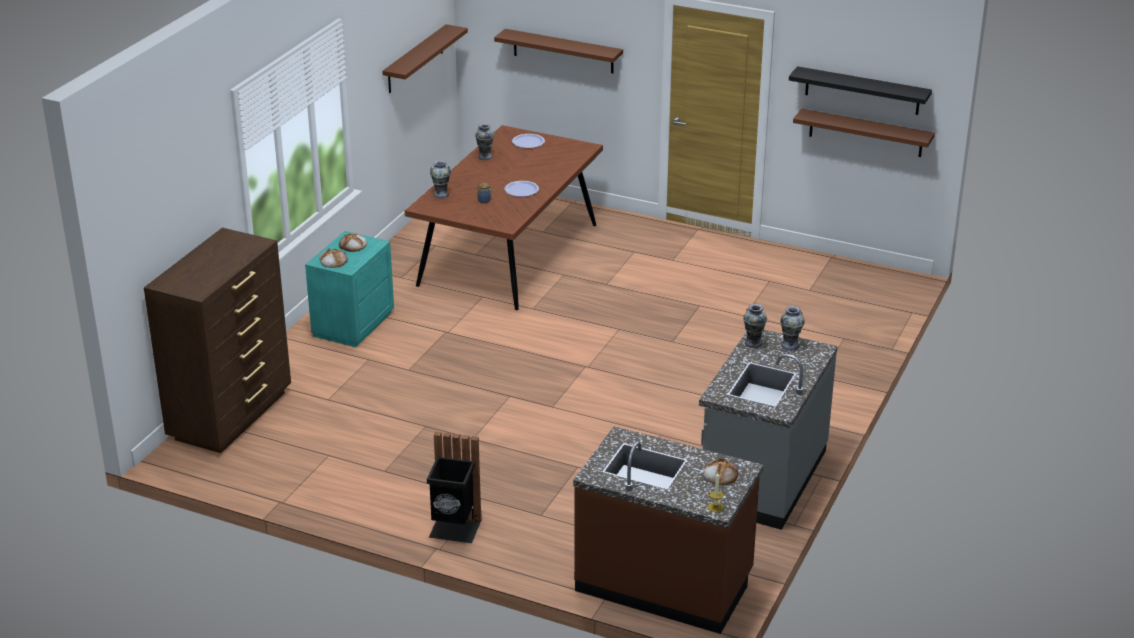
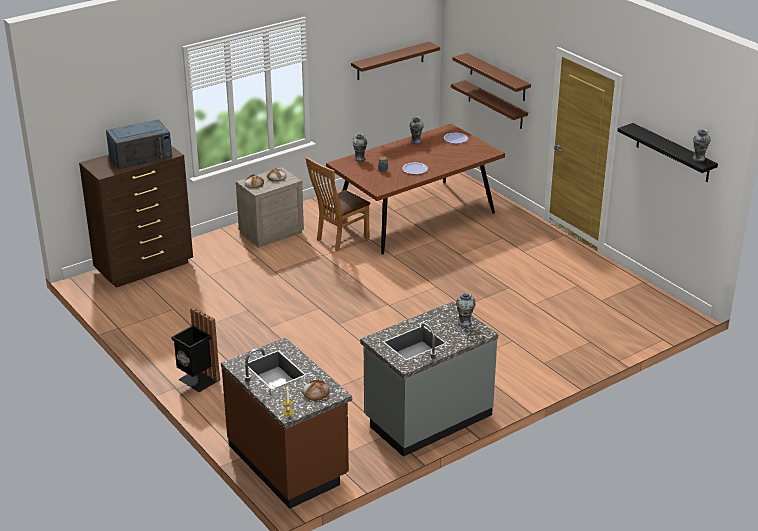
camera: 30 degrees right, 0 degrees up
(220, 256) = (141, 156): none -> blue microwave
(352, 324) = (271, 232): turquoise nightstand -> beige nightstand
(446, 307) = (339, 239): none -> brown chair
(753, 343) = (440, 313): vase -> vase (698, 158)
(865, 133) = (673, 188): brown shelf -> brown shelf (495, 105)

